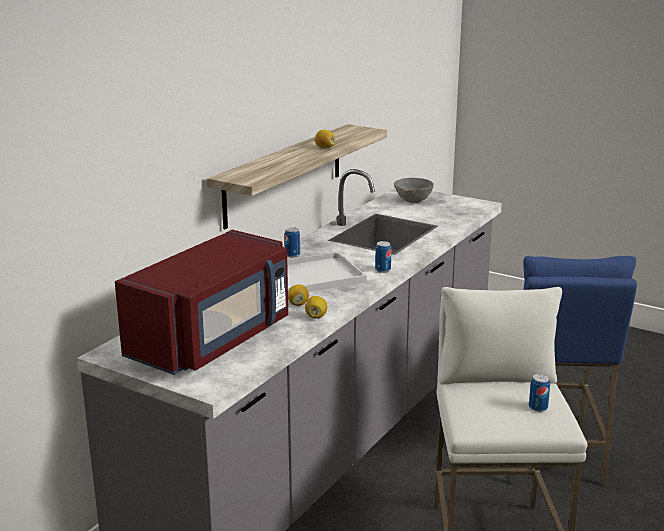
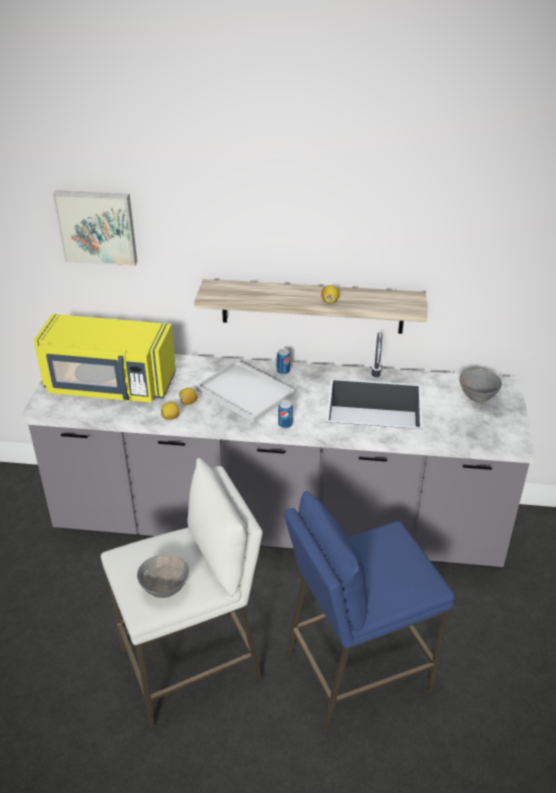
camera: 65 degrees right, 15 degrees up
(110, 144) = (97, 226): none -> picture
(213, 340) = (109, 386): red microwave -> yellow microwave
(538, 407) = (165, 589): can -> grey bowl

